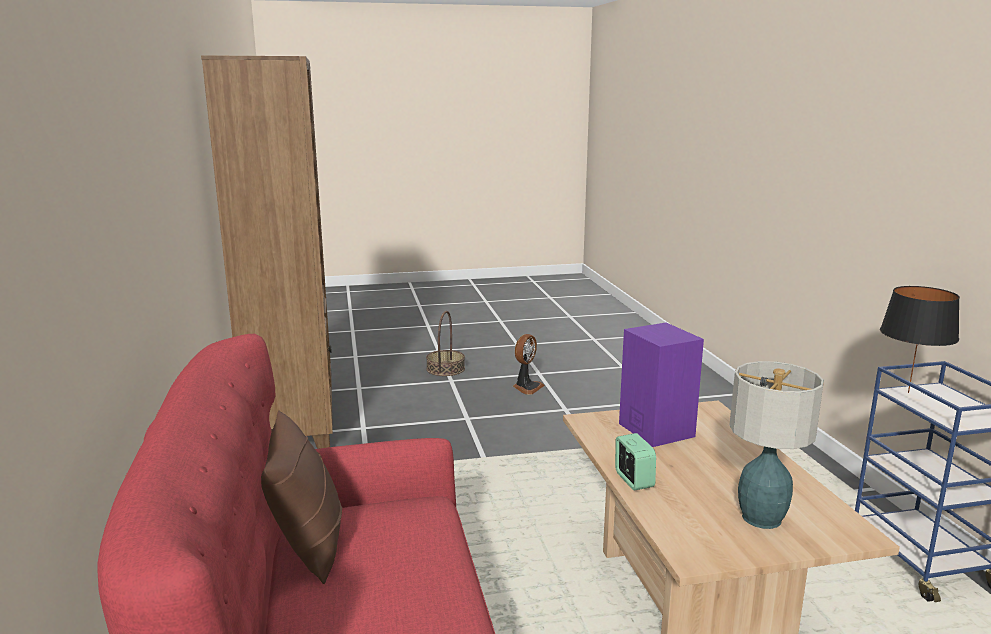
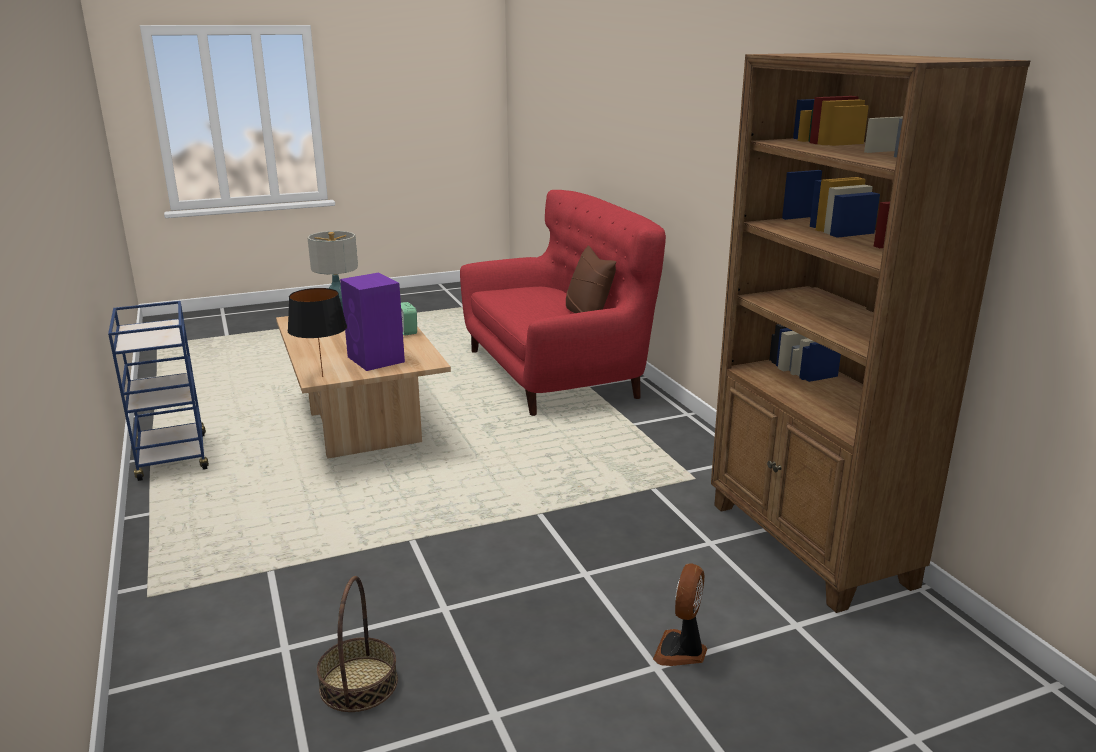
camera: 170 degrees right, 5 degrees up
(445, 369) = (687, 707): basket -> basket (358, 684)
(527, 387) = (512, 661): fan -> fan (681, 651)
(907, 392) = (163, 340): black table lamp -> black table lamp (323, 377)

